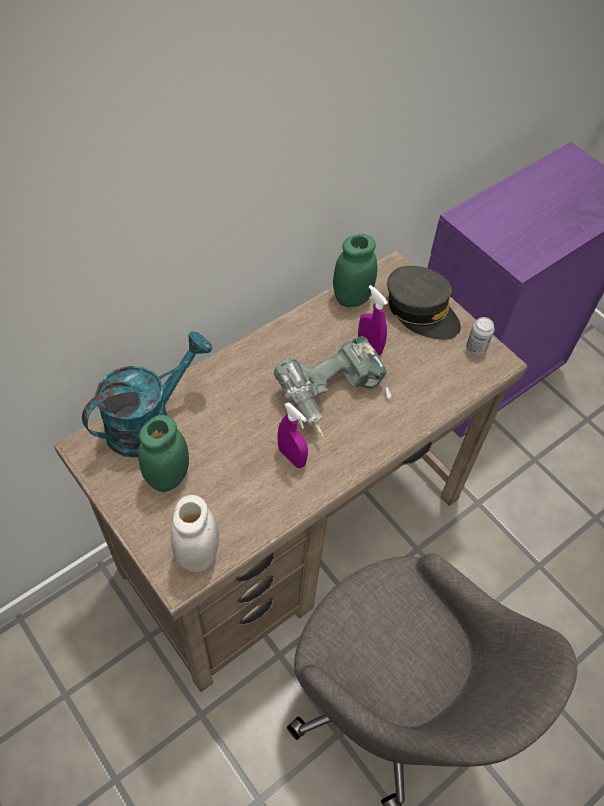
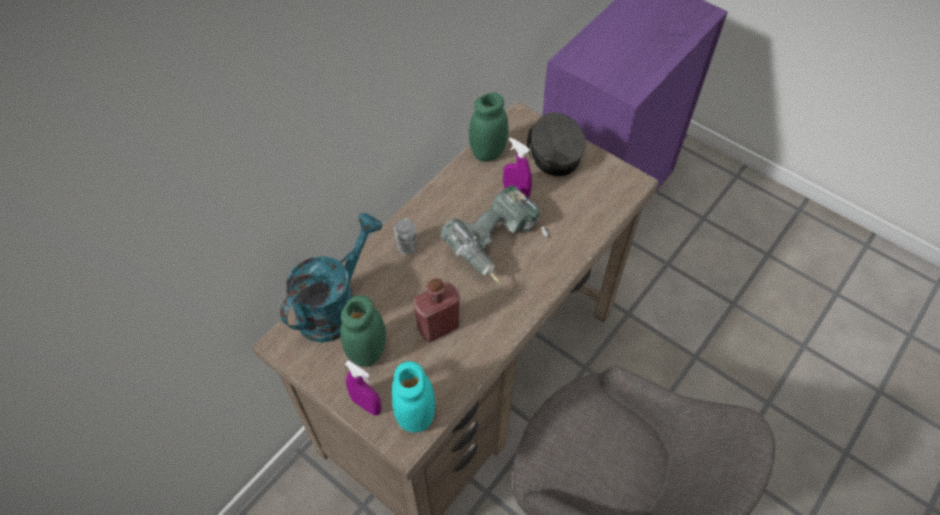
camera: 10 degrees left, 0 degrees up
(198, 554) = (415, 415): white jar -> turquoise jar
(248, 467) = (438, 326): none -> red bottle
(292, 457) = (475, 308): purple spray bottle -> purple spray bottle (366, 405)
(421, 311) = (553, 152): grey cap -> grey cap turned 135 degrees counterclockwise
(476, 348) = (610, 175): can -> can (407, 247)

